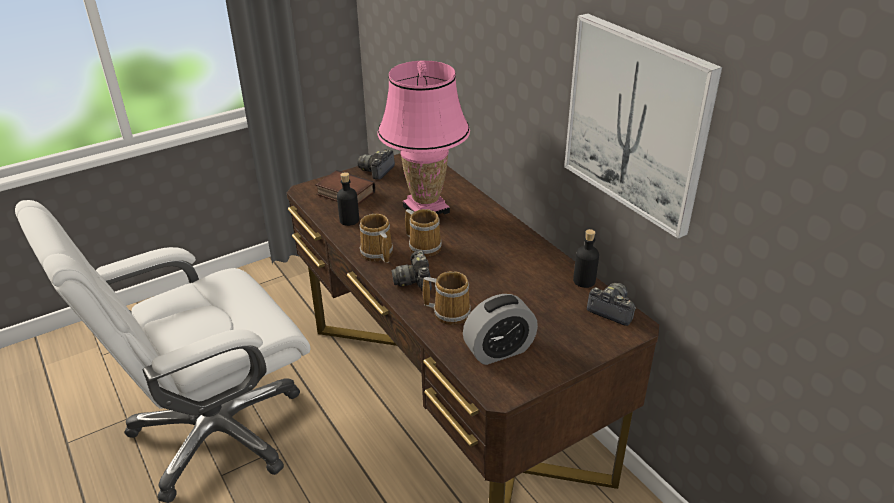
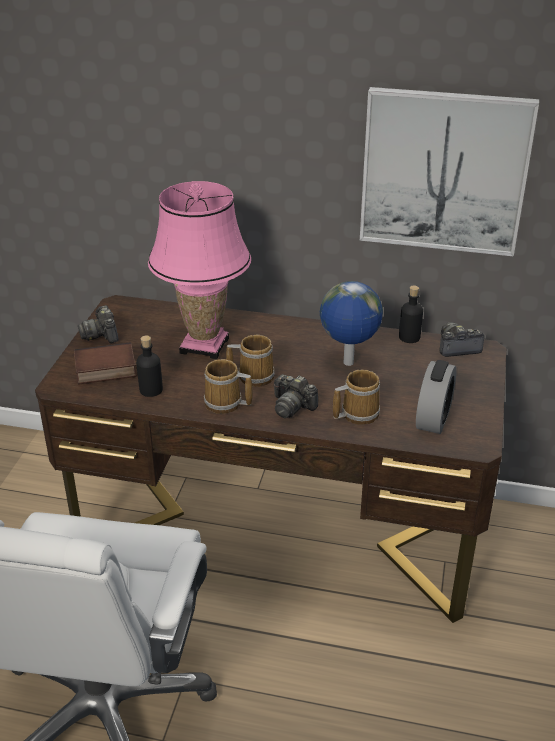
camera: 45 degrees left, 0 degrees up
(503, 274) = (348, 363): none -> globe

